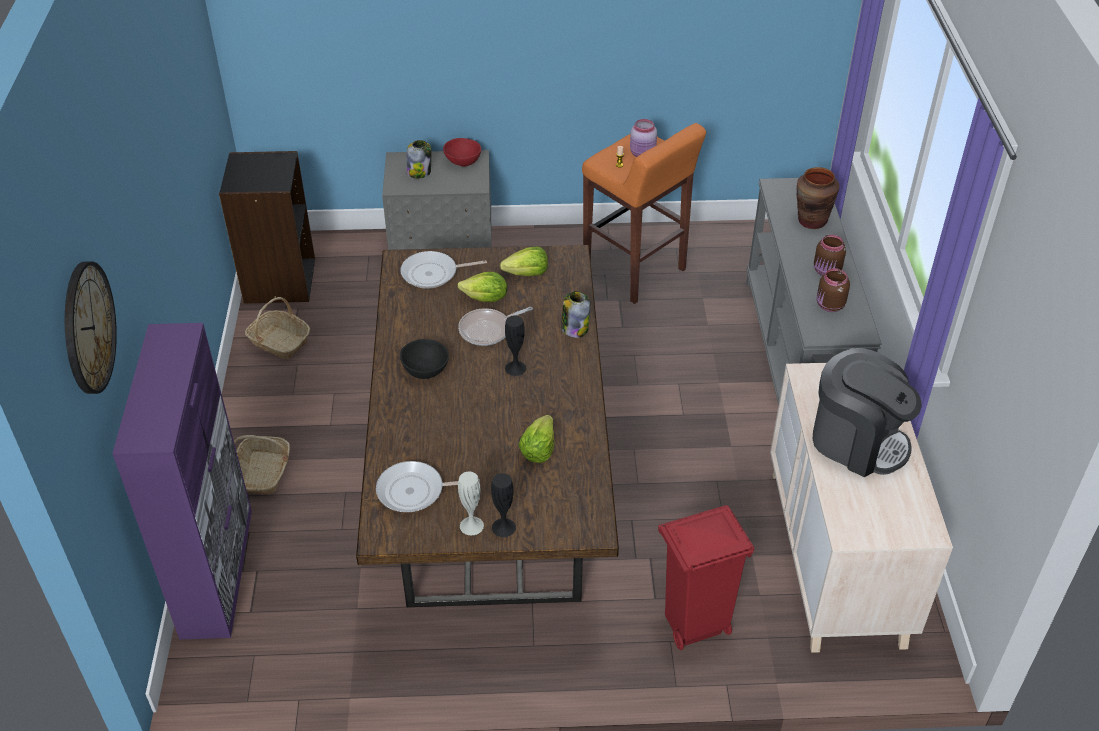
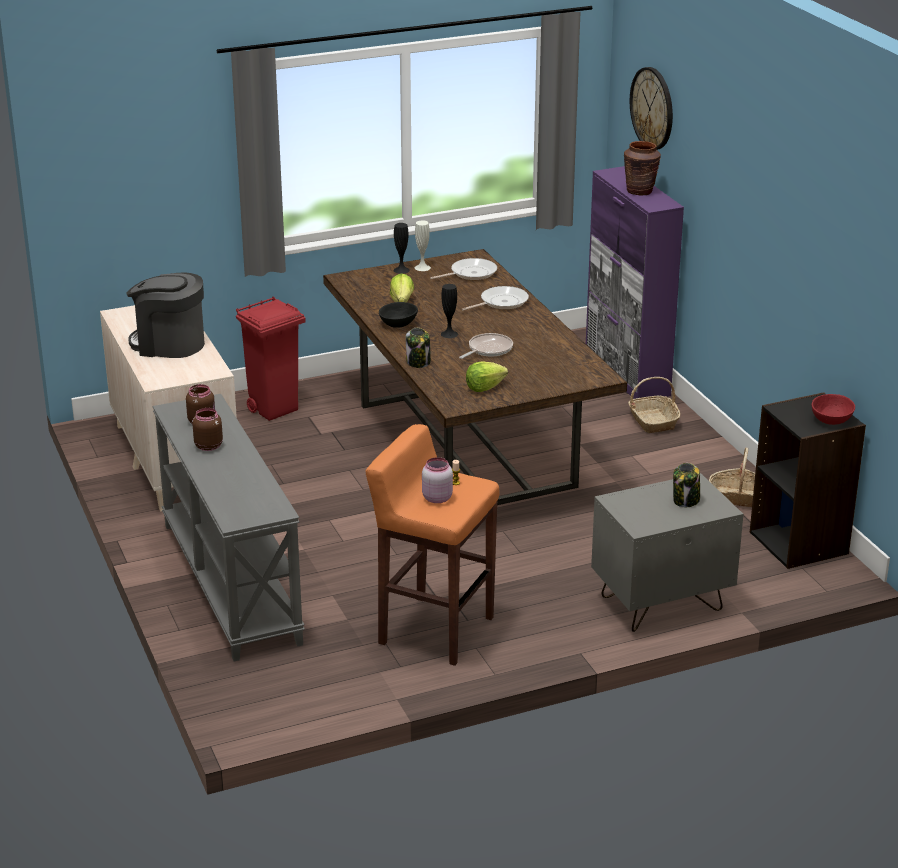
camera: 160 degrees right, 15 degrees down
(424, 369) = (517, 322): black bowl -> black bowl (398, 324)
(433, 274) = (566, 374): frying pan -> frying pan (501, 302)
(462, 161) = (651, 520): red bowl -> red bowl (831, 420)
(486, 299) = (506, 366): lettuce -> none
(811, 221) = (231, 485): brown vase -> brown vase (640, 191)

